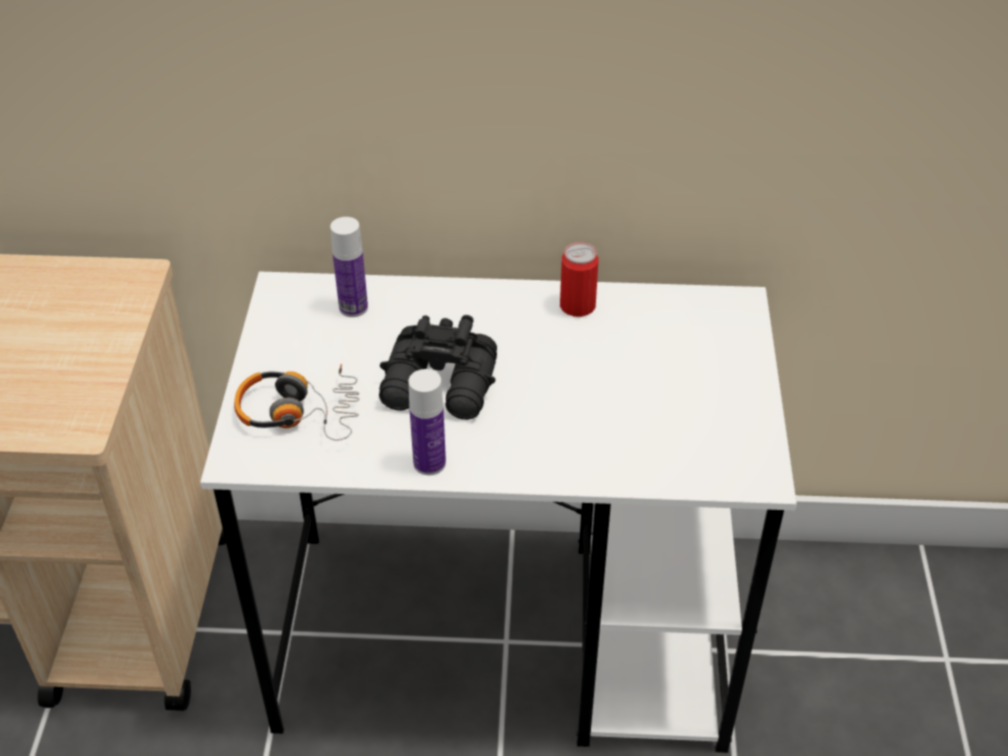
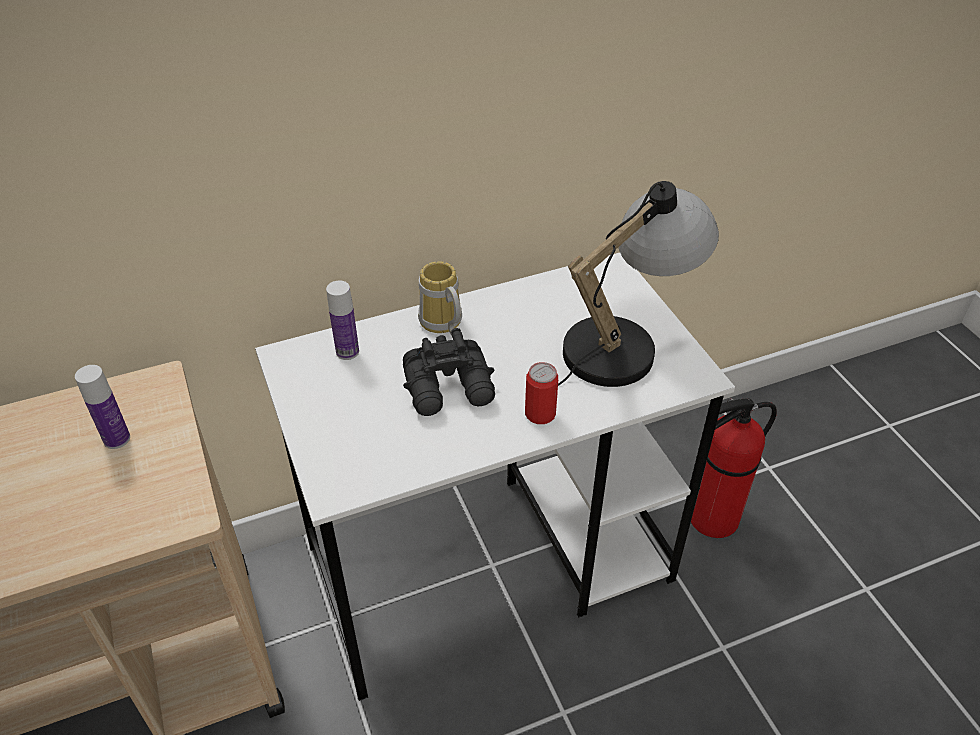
camera: 25 degrees left, 0 degrees up
(299, 412) = (356, 441): headphones -> none
(429, 463) = (478, 445): bottle -> bottle (117, 439)
(478, 309) = (441, 325): none -> mug
(577, 306) = (508, 301): can -> can (540, 414)
(690, 402) = (626, 342): none -> table lamp
(825, 695) = (712, 519): none -> fire extinguisher

